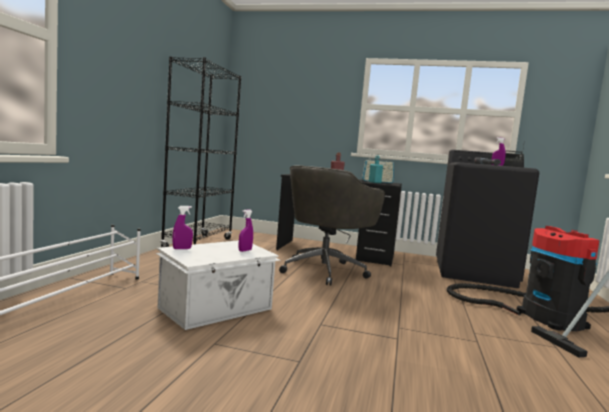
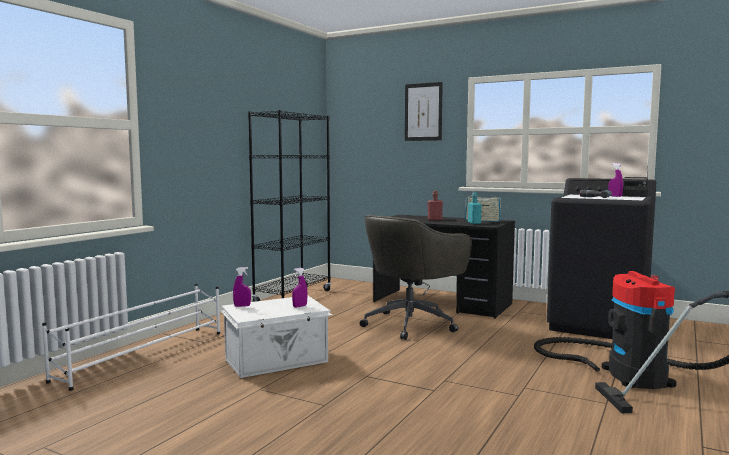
camera: 15 degrees right, 0 degrees up
(322, 85) = (423, 112): none -> picture

